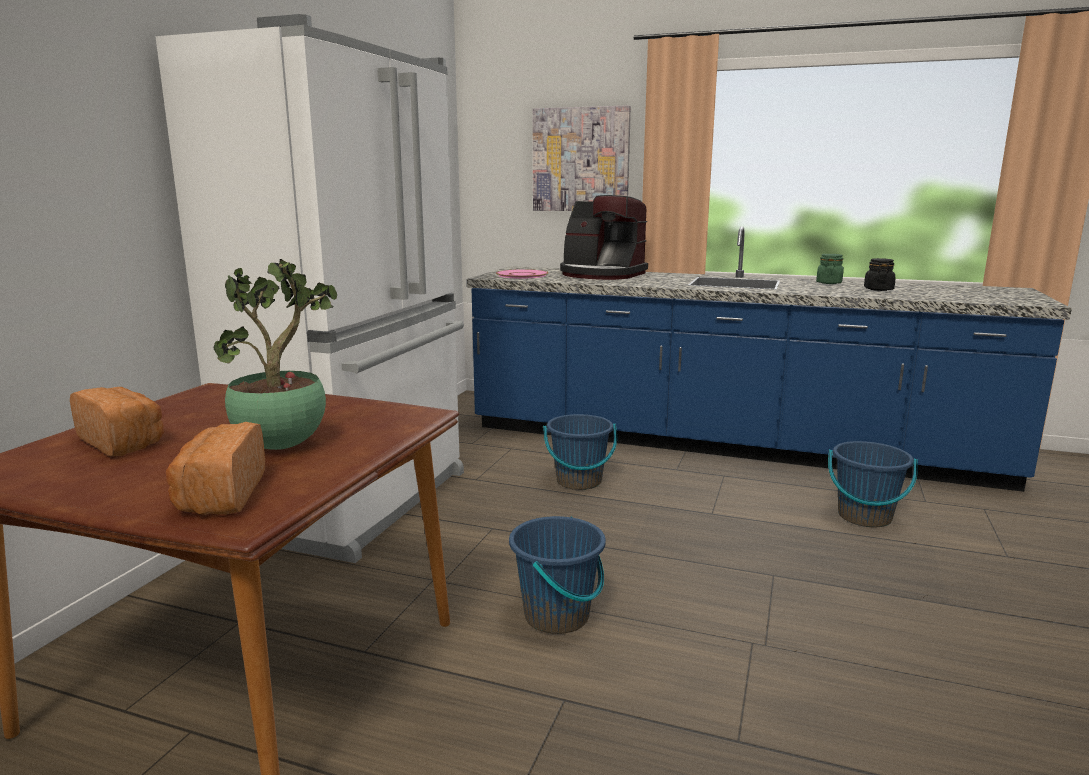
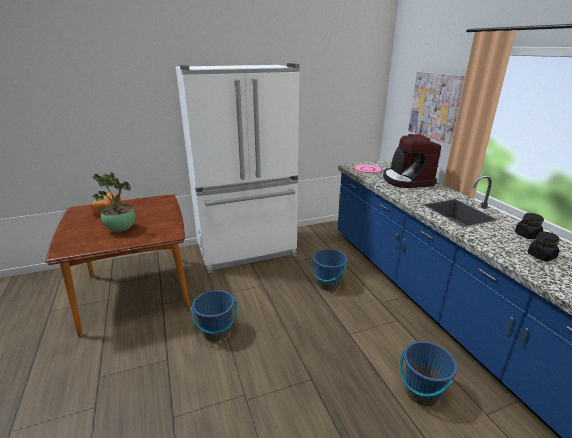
camera: 50 degrees right, 10 degrees up
(220, 495) = (77, 241): bread -> none
(829, 283) = (527, 235): green jar -> black jar

